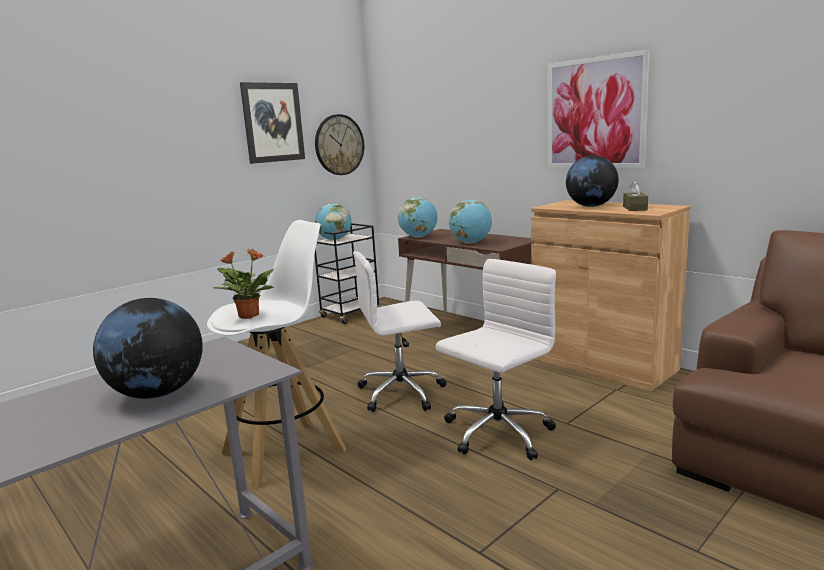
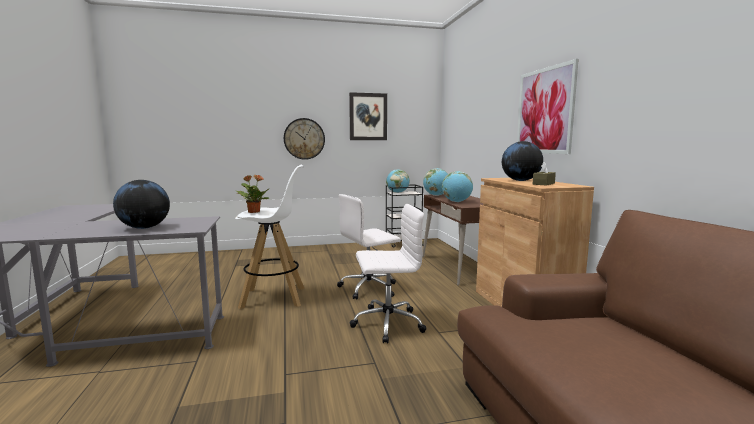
camera: 30 degrees right, 5 degrees down
(339, 145) = (414, 133): wall clock -> wall clock (304, 139)
(403, 392) = (369, 288): white office chair -> white office chair turned 45 degrees counterclockwise

